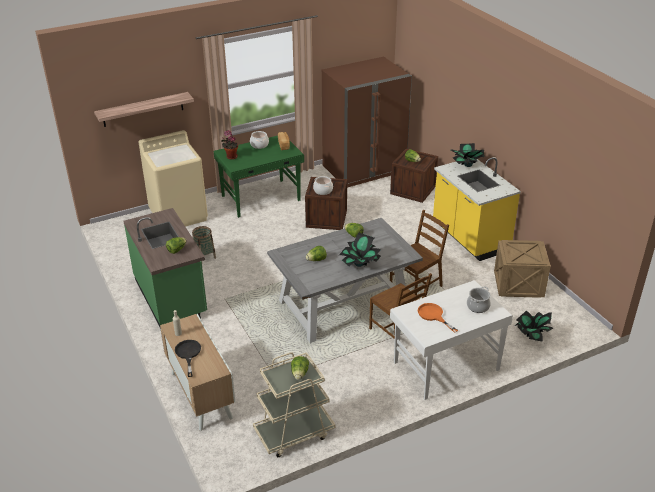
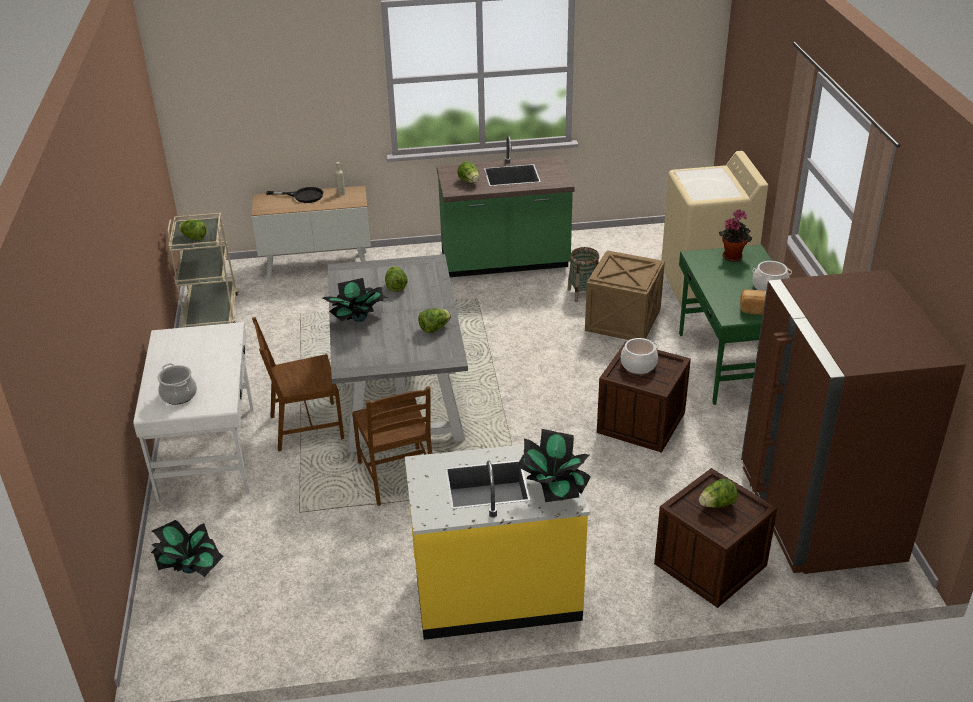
camera: 110 degrees right, 0 degrees up
(143, 109) = (757, 112): shelf -> none
(433, 315) = (198, 351): orange frying pan -> none
(519, 284) = (317, 608): crate -> crate (622, 321)

